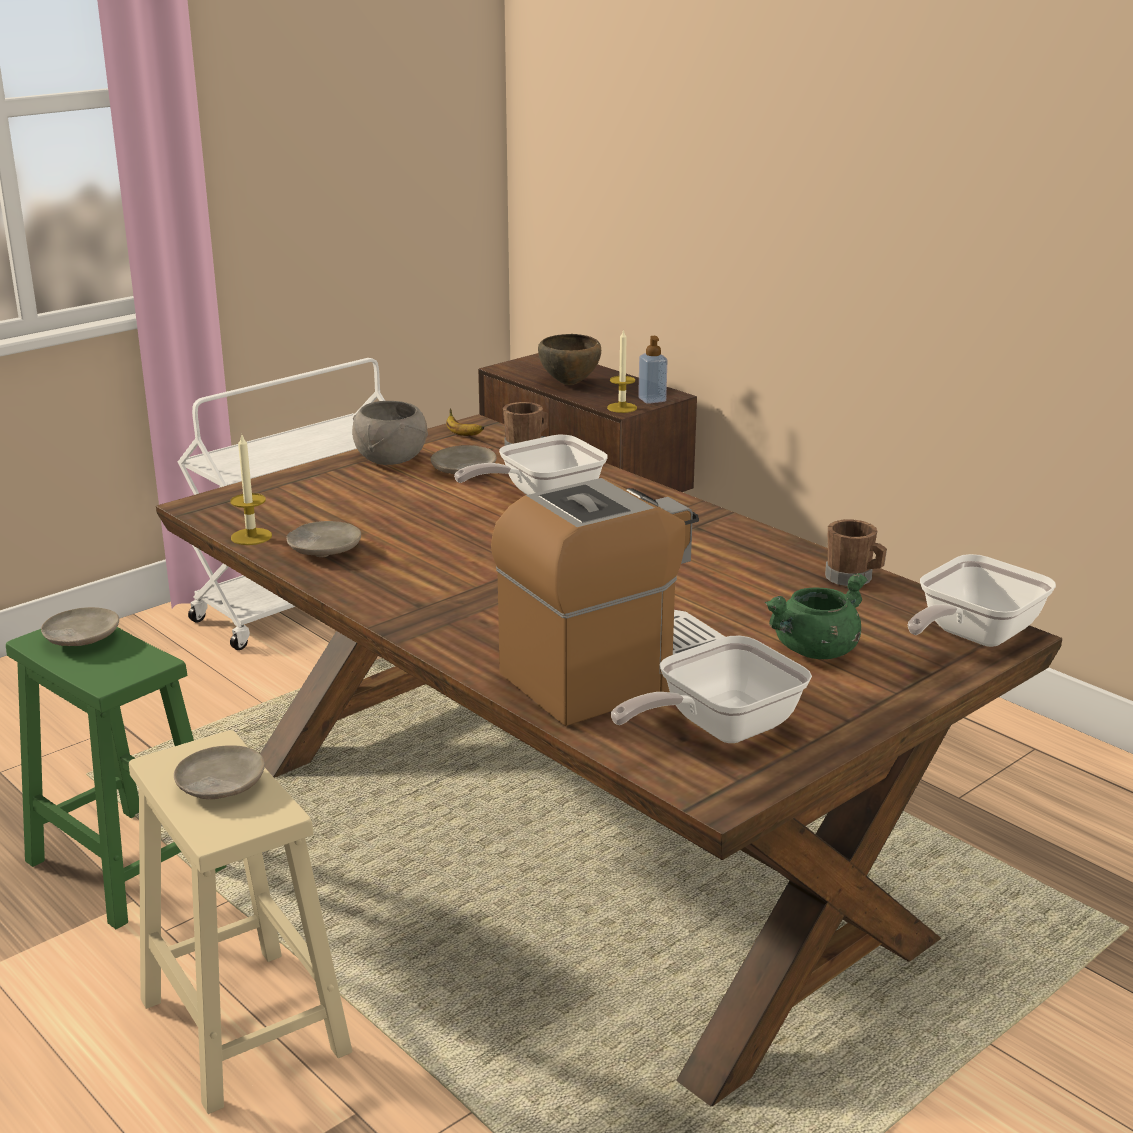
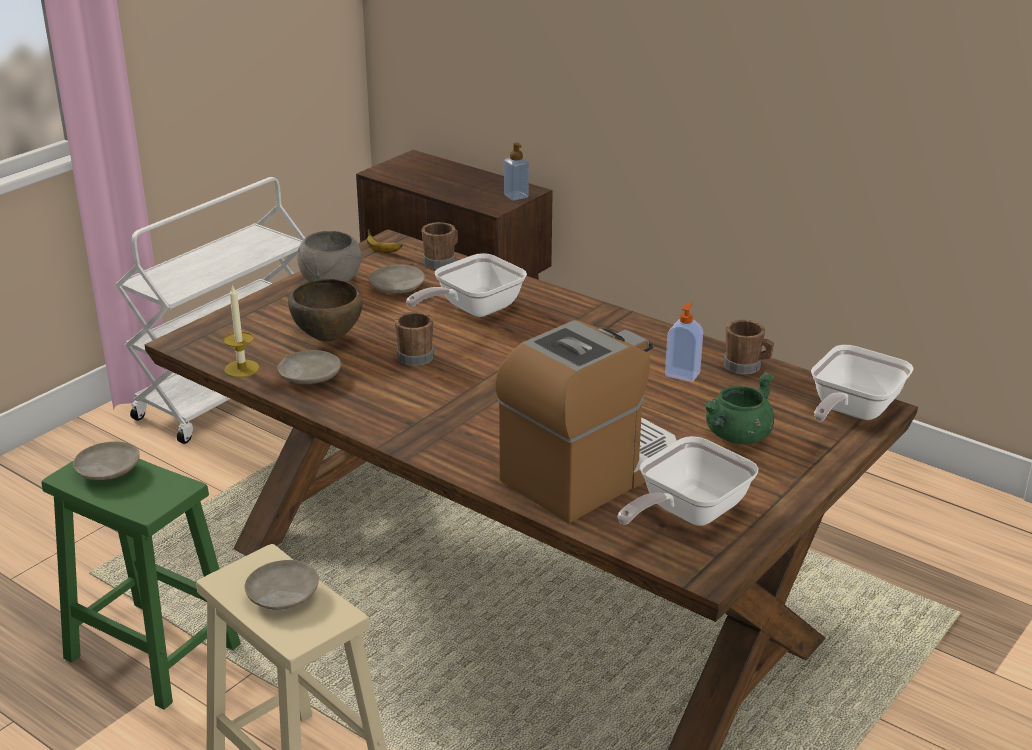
camera: 10 degrees left, 5 degrees up
(454, 538) = (414, 355): none -> brown mug
(570, 383) = (441, 184): brown bowl -> brown bowl (329, 338)
(622, 408) = (493, 206): candle -> none
(770, 580) = (682, 374): none -> soap dispenser

